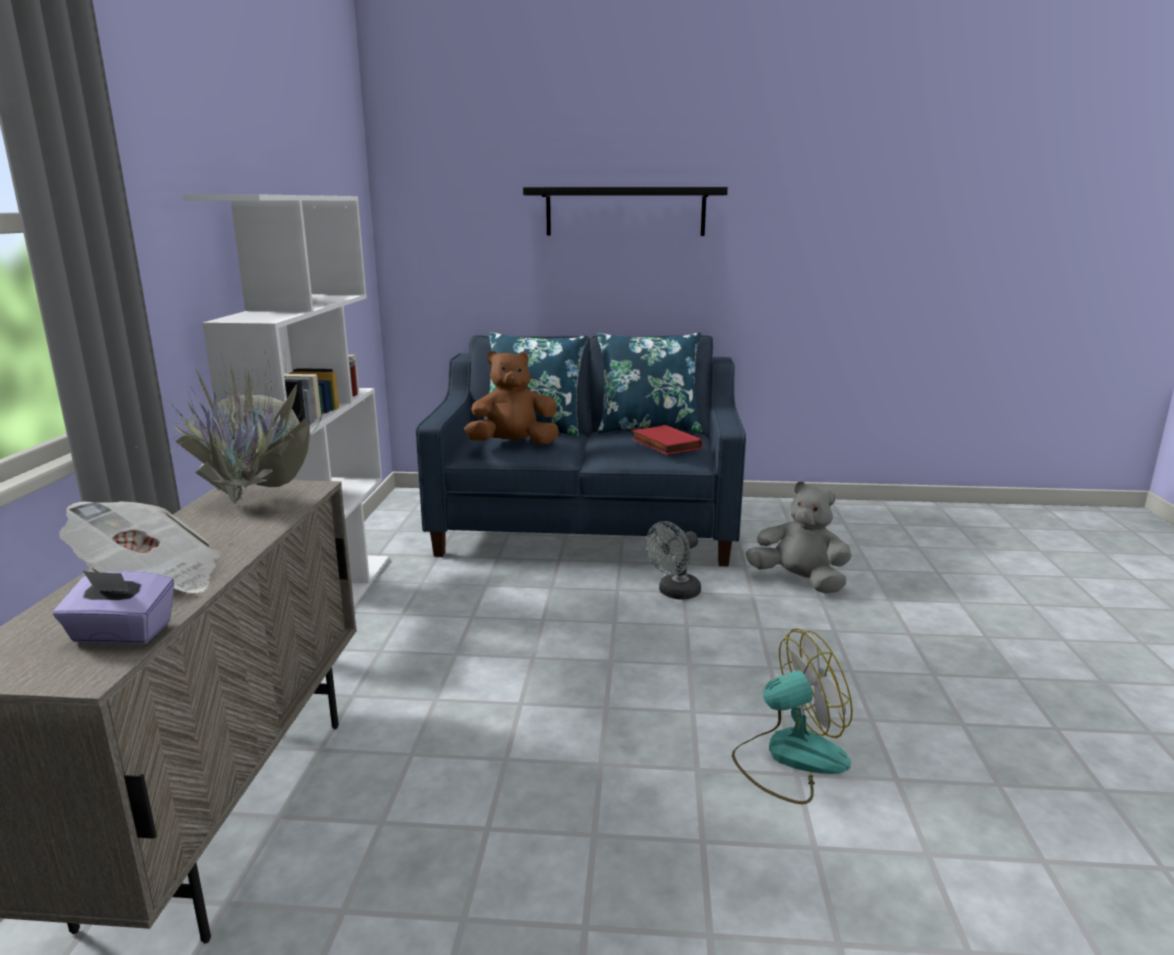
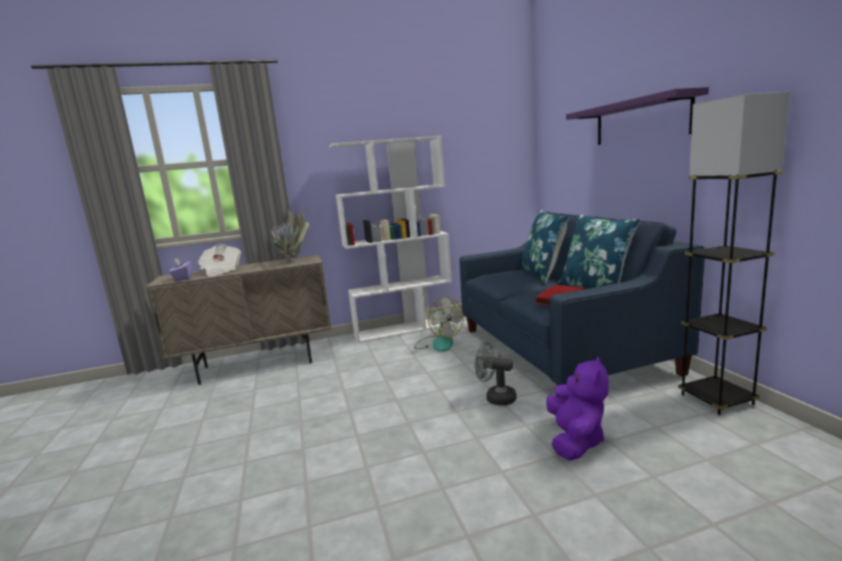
camera: 70 degrees right, 5 degrees down
(513, 444) = (501, 278): brown plush toy -> none
(625, 211) = (640, 121): black shelf -> purple shelf
(769, 508) = (716, 399): none -> grey floor lamp
(789, 757) = (321, 477): fan -> fan (438, 343)
(799, 581) = (575, 440): grey plush toy -> purple plush toy

